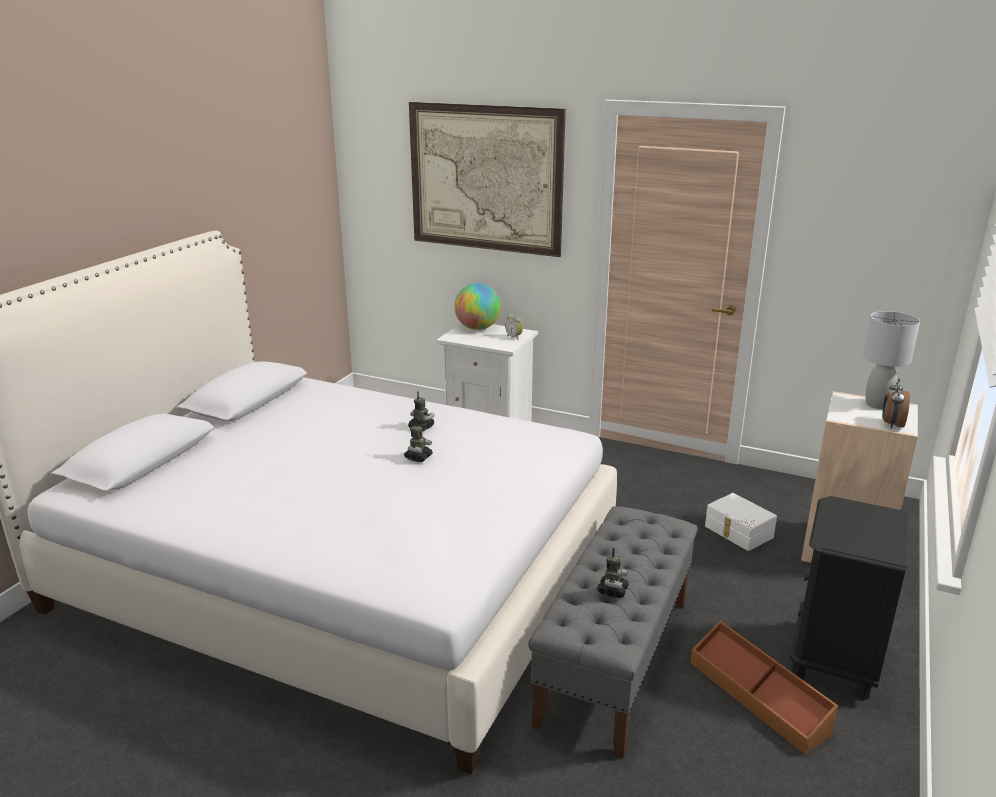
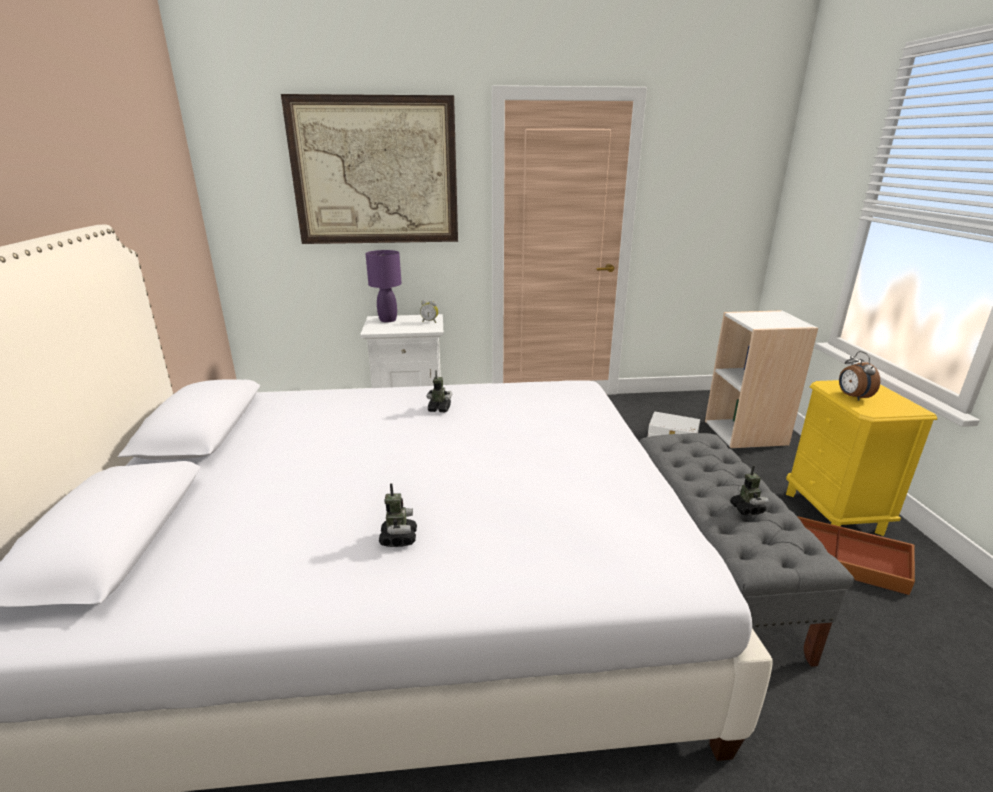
camera: 30 degrees left, 0 degrees up
(418, 457) = (473, 437): toy robot -> toy robot (398, 538)
(477, 328) = (387, 320): globe -> purple table lamp
(833, 660) = (834, 513): black nightstand -> yellow nightstand
(877, 405) = (762, 314): grey table lamp -> none
(891, 424) = (792, 324): alarm clock -> alarm clock (852, 397)

